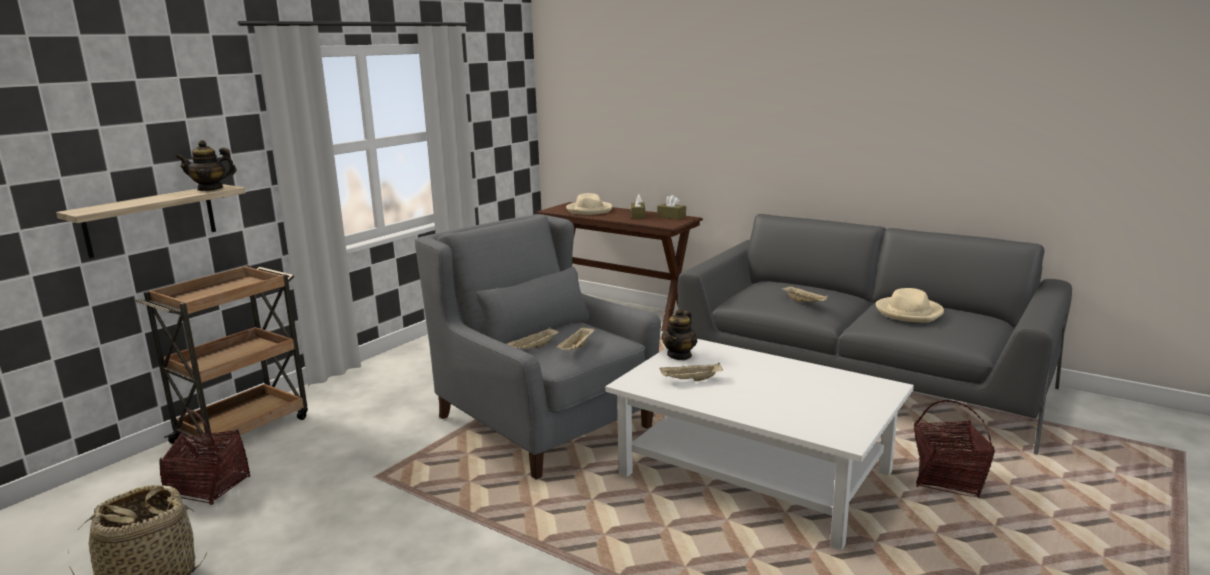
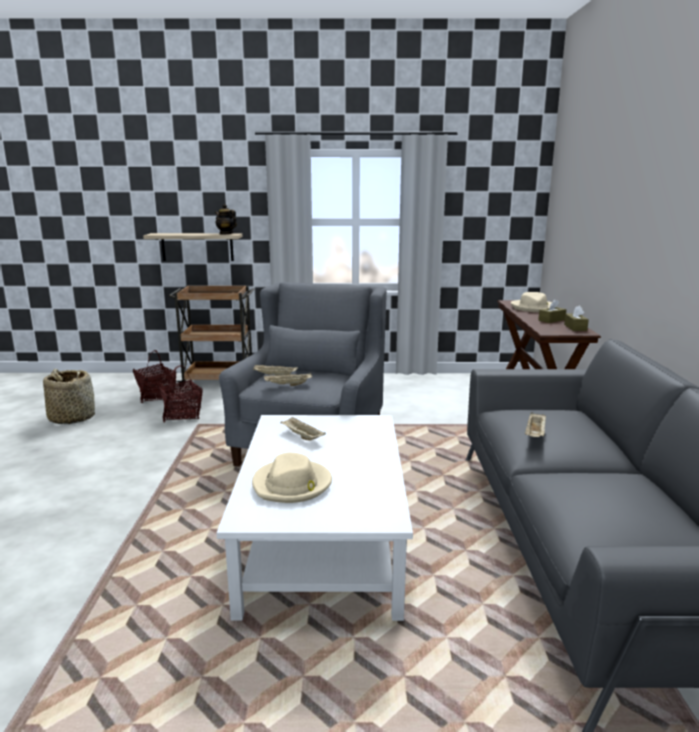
camera: 55 degrees right, 0 degrees up
(679, 355) = (347, 422): teapot -> none
(909, 312) = (602, 488): beige hat -> beige hat (292, 485)
(947, 479) = (429, 666): basket -> basket (182, 415)

